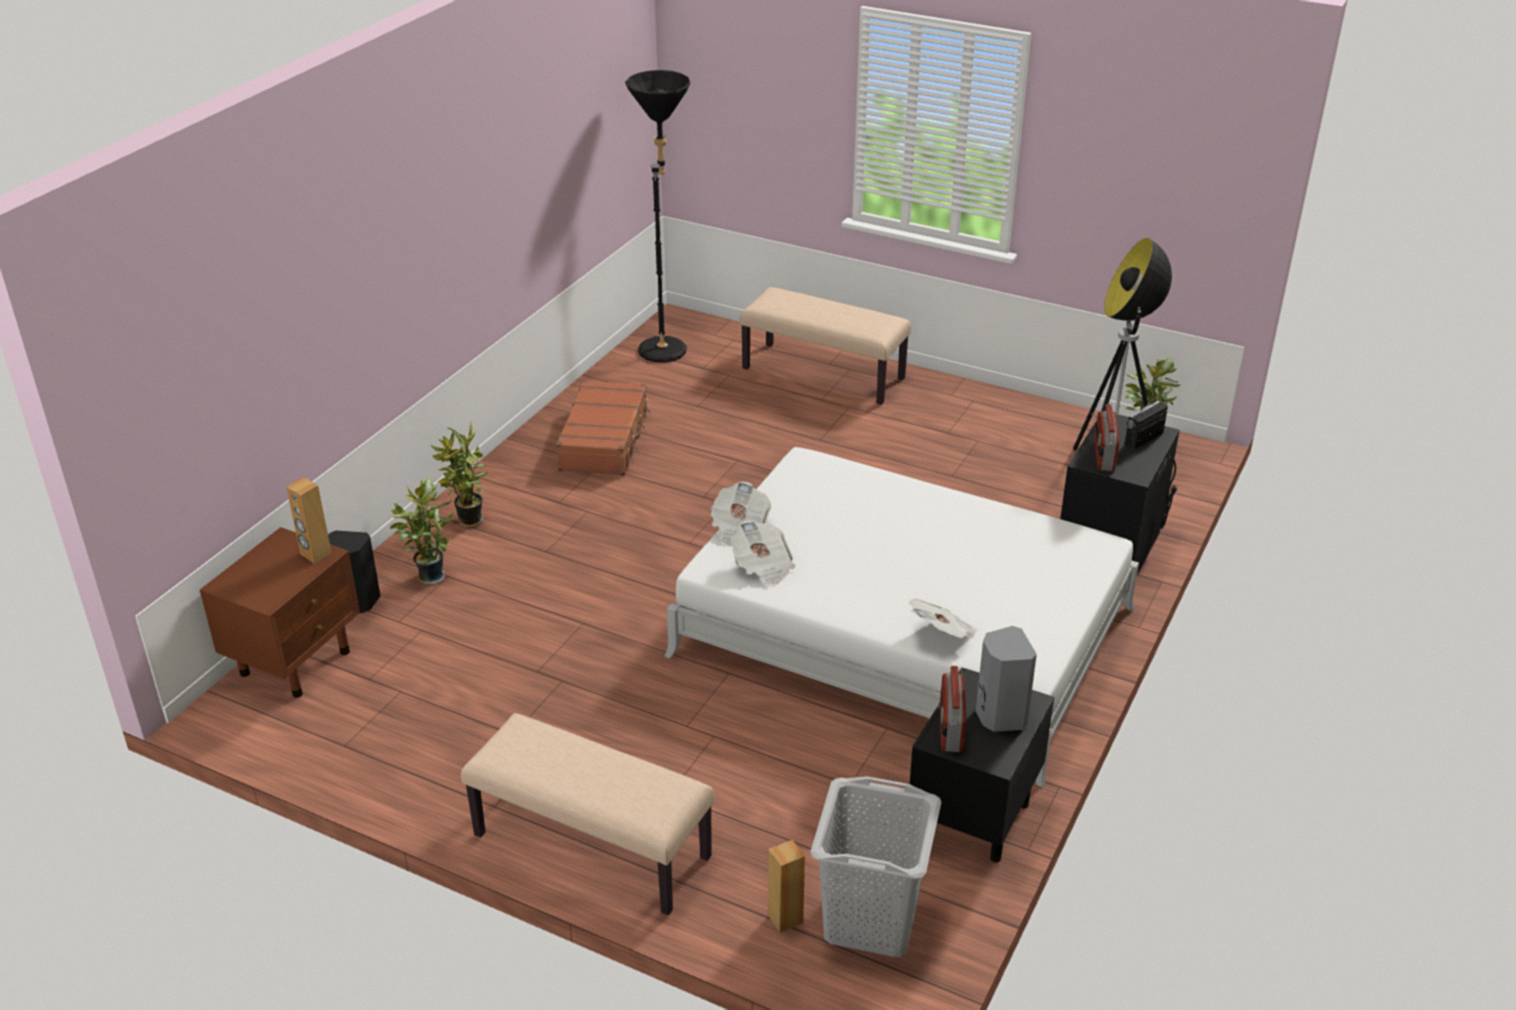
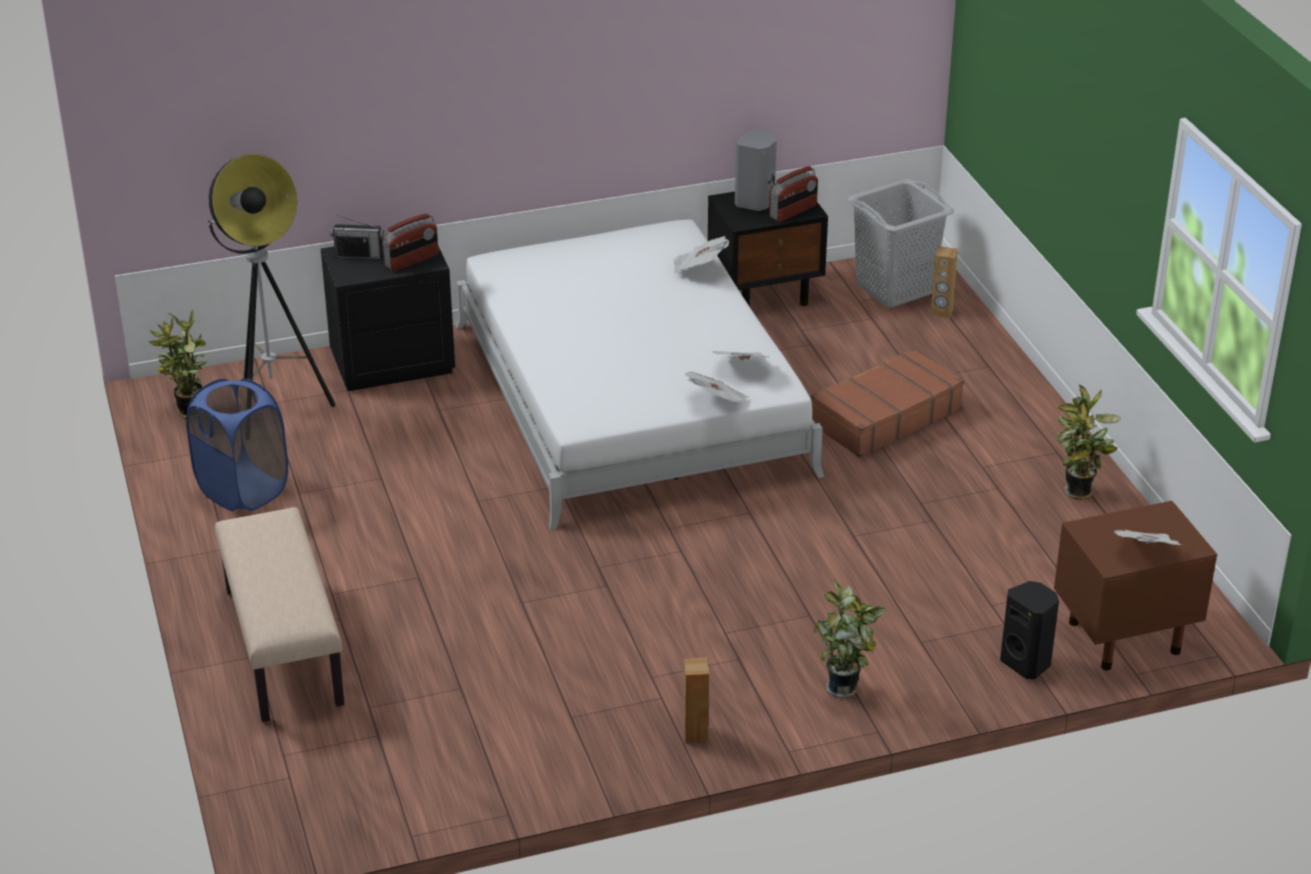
camera: 135 degrees left, 0 degrees up
(260, 562) = (1147, 552): none -> newspaper
(315, 554) = (1093, 533): brown speaker -> brown speaker (695, 734)
(429, 576) = (937, 652): potted plant -> potted plant (1078, 494)
(590, 847) = (1016, 399): beige bench -> none
(605, 440) = (605, 703): brown suitcase -> brown suitcase (884, 416)
(666, 346) = (362, 795): black floor lamp -> none
(1010, 424) = (243, 490): none -> blue laundry basket

